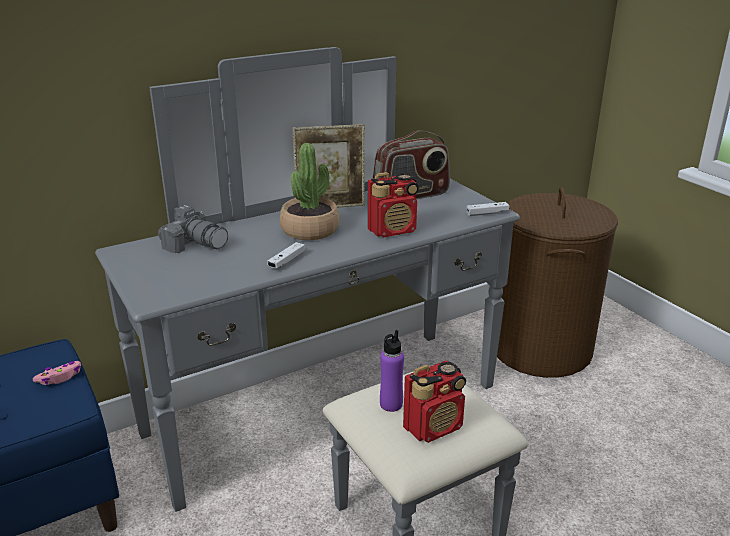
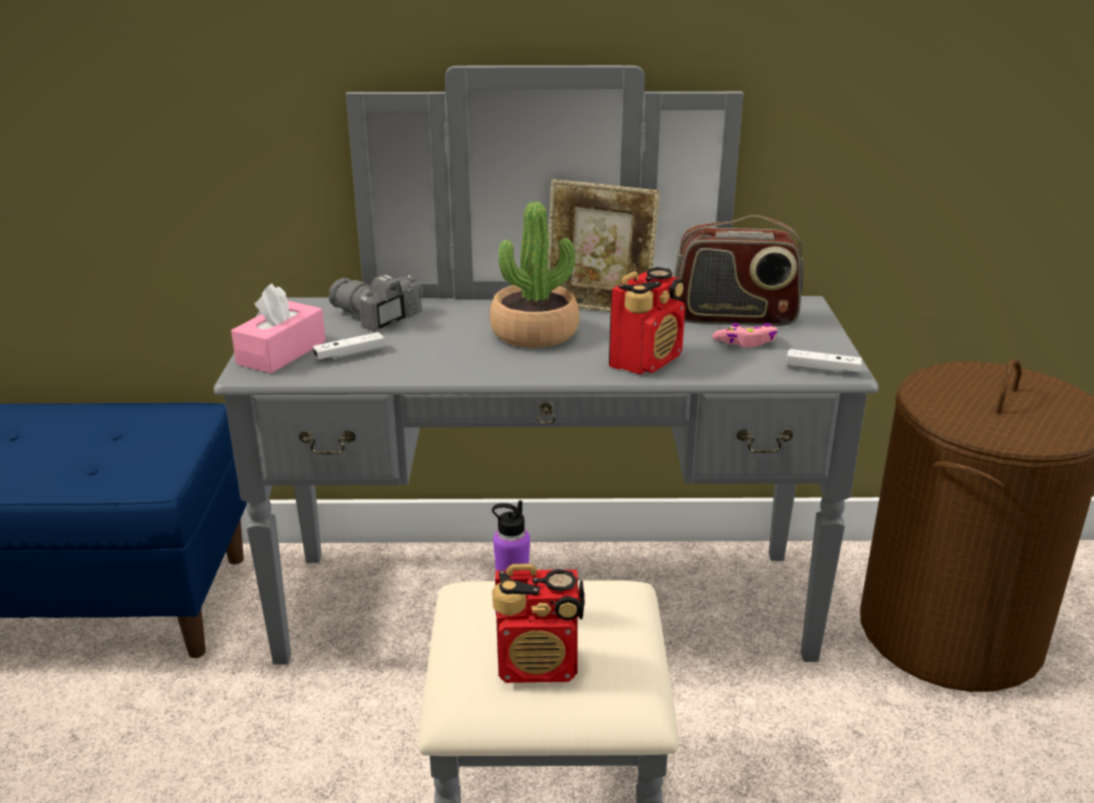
camera: 30 degrees right, 0 degrees up
(60, 377) = (176, 446): pink game controller -> pink game controller (746, 342)
(158, 282) = (282, 353): none -> pink tissue box
(195, 244) = (377, 317): camera -> camera turned 150 degrees clockwise
(287, 261) = (456, 366): white game controller -> white game controller (350, 354)
(393, 230) = (646, 360): radio -> radio turned 60 degrees counterclockwise

